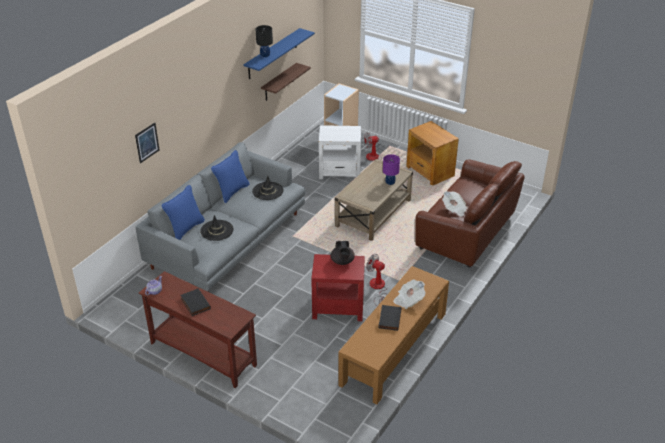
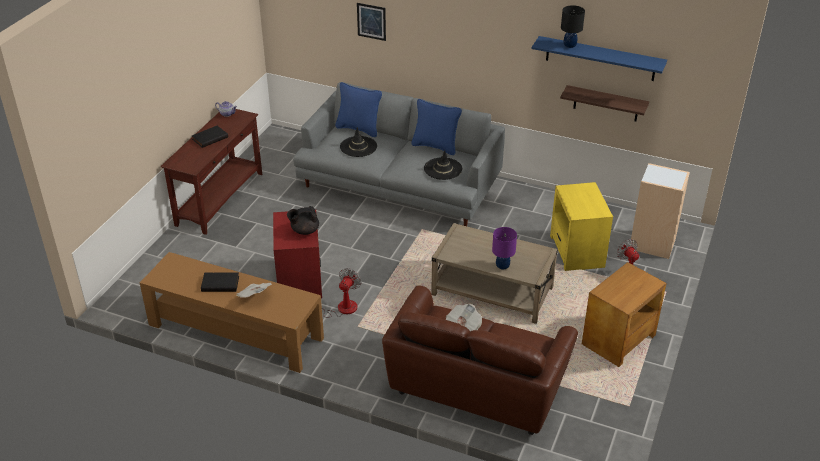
camera: 80 degrees right, 0 degrees up
(340, 171) = (576, 251): white side table -> yellow side table

